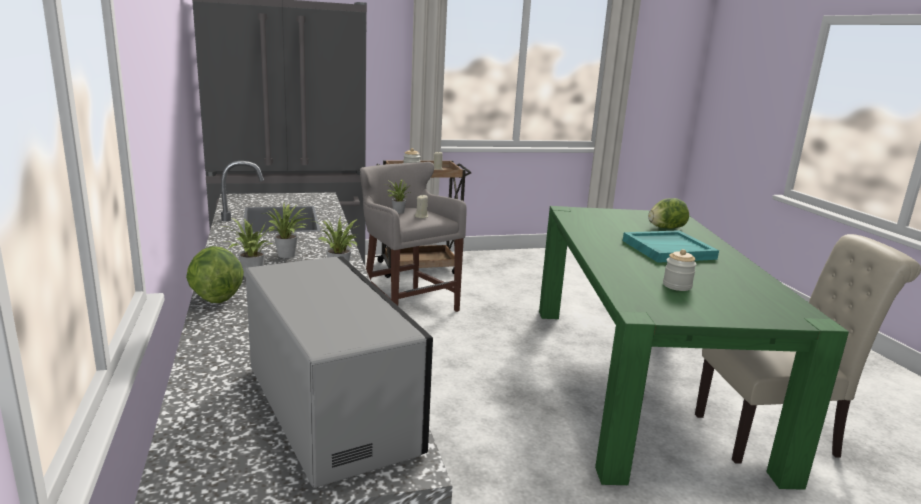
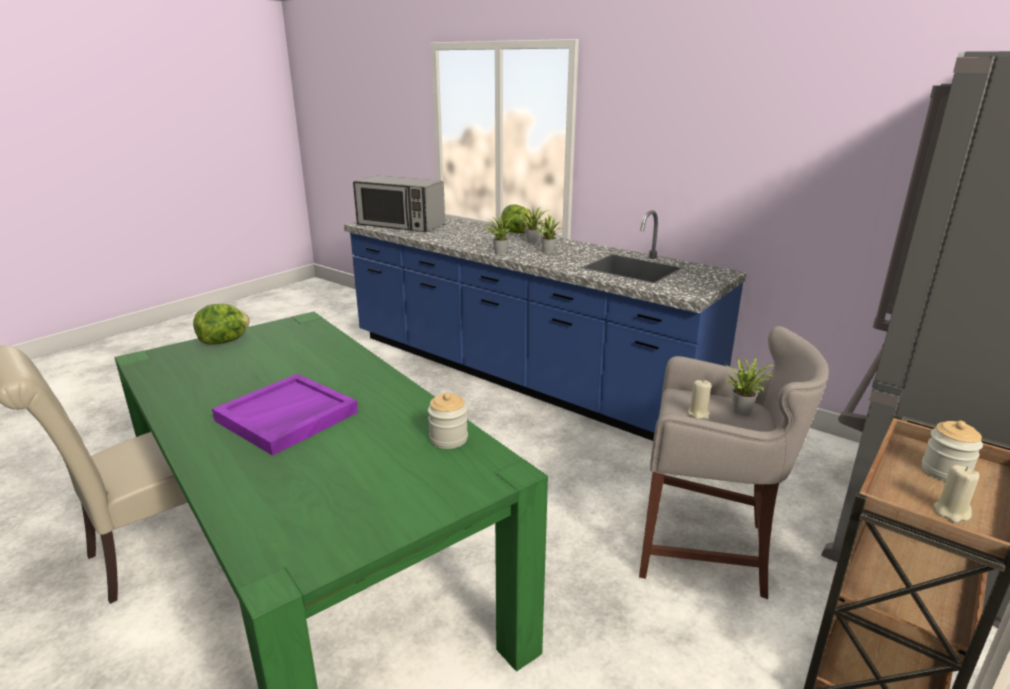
camera: 145 degrees right, 5 degrees up
(666, 228) = (296, 486): lettuce -> lettuce (225, 341)
(668, 249) = (286, 417): turquoise tray -> purple tray
(677, 286) = (274, 357): jar -> jar (448, 439)

